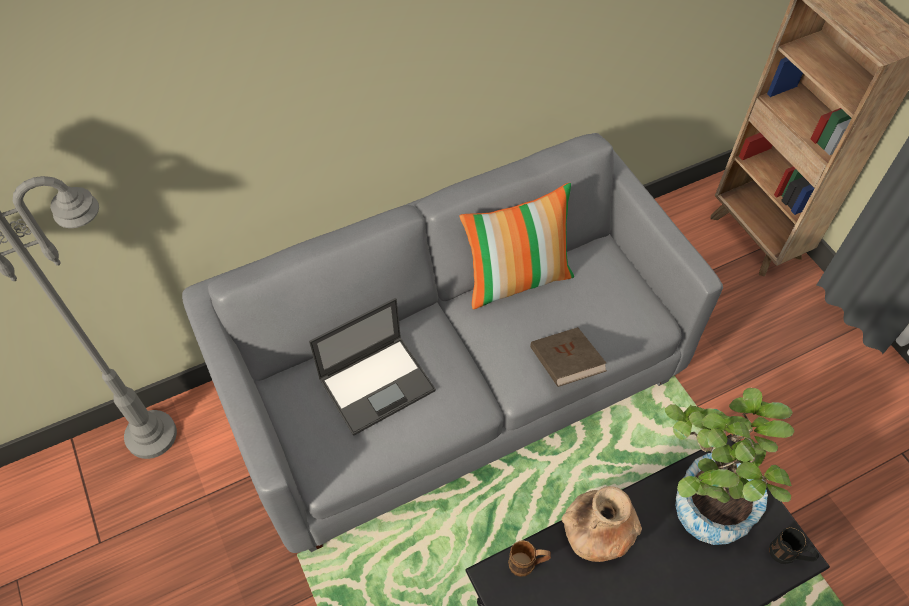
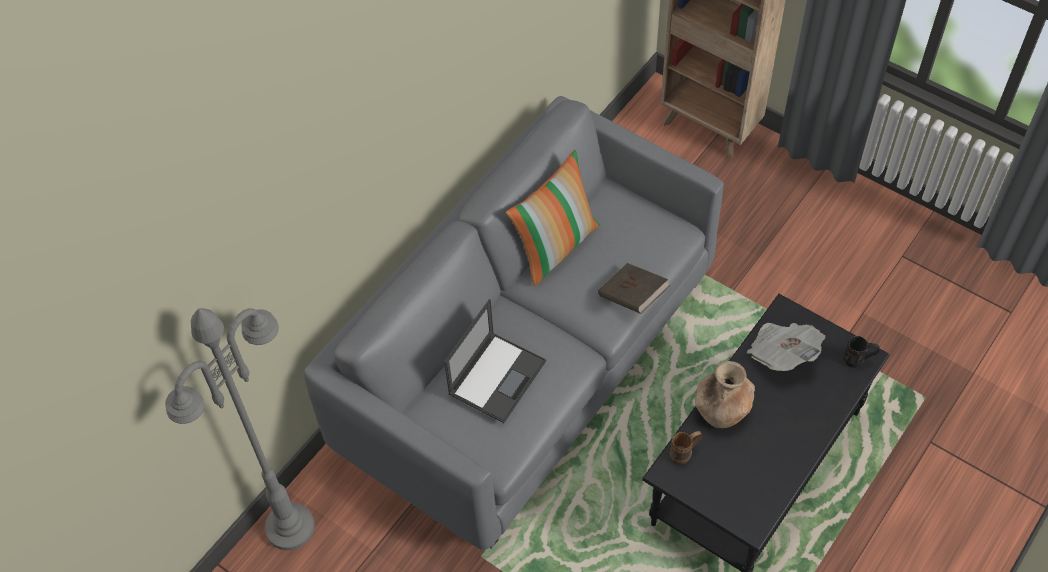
camera: 25 degrees left, 0 degrees up
(699, 504) = (782, 354): potted plant -> newspaper

